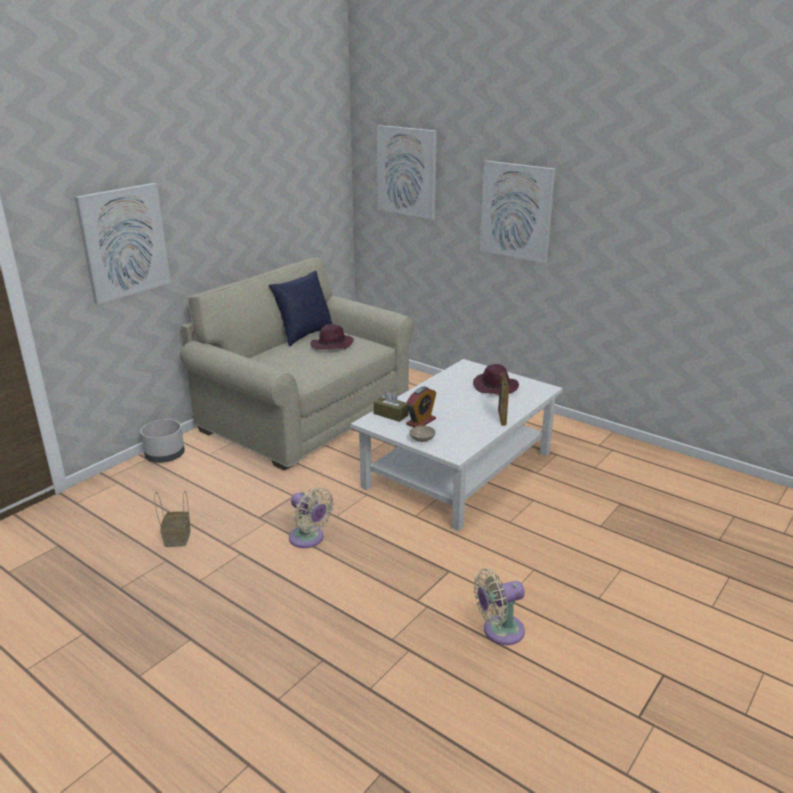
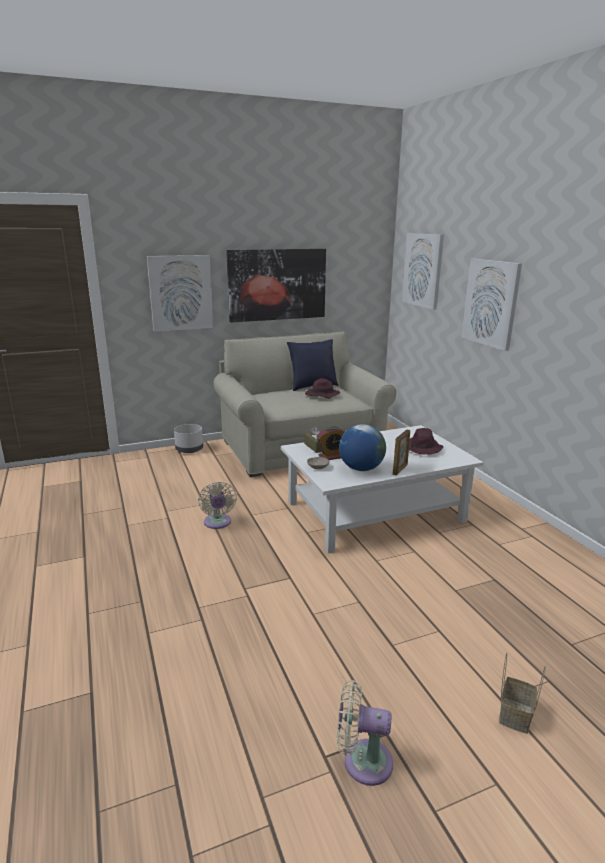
camera: 30 degrees right, 5 degrees down
(177, 537) = (143, 496): basket -> basket (514, 714)
(236, 209) = (277, 284): none -> picture
(465, 427) = (361, 468): none -> globe
(499, 631) = (281, 635): beige fan -> beige fan (362, 761)

